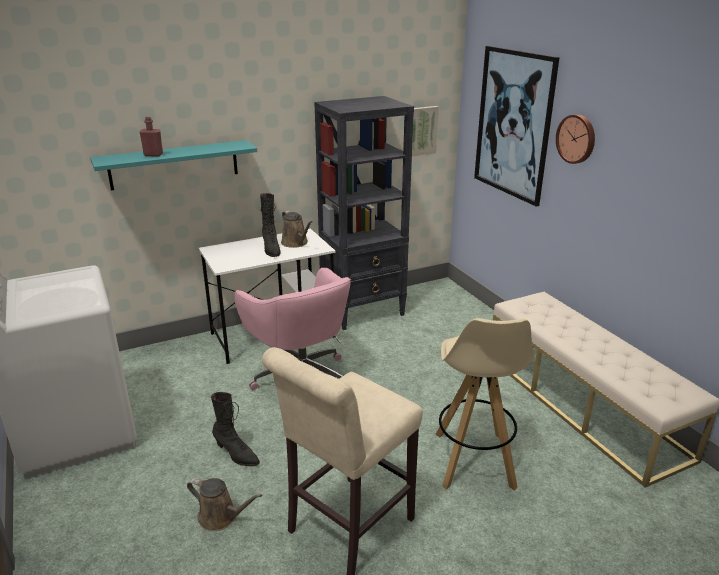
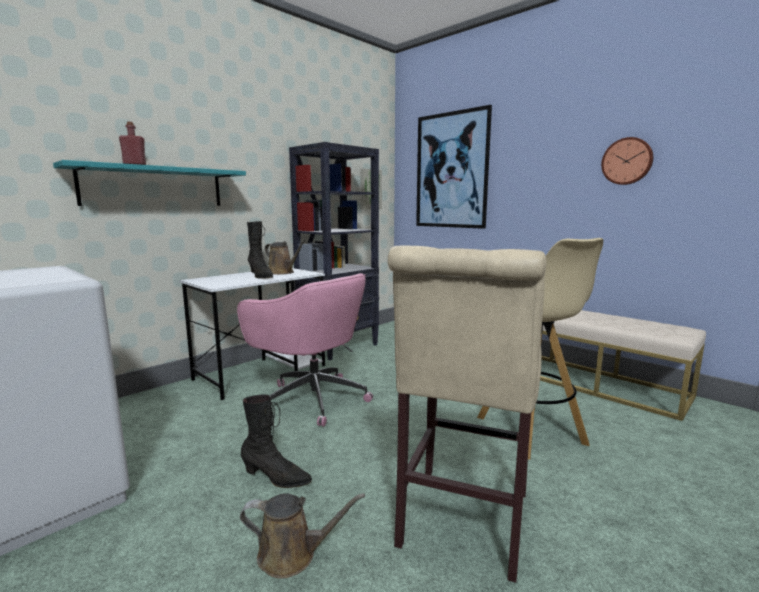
camera: 20 degrees left, 15 degrees down
(576, 138) = (517, 162): wall clock -> wall clock (627, 161)

